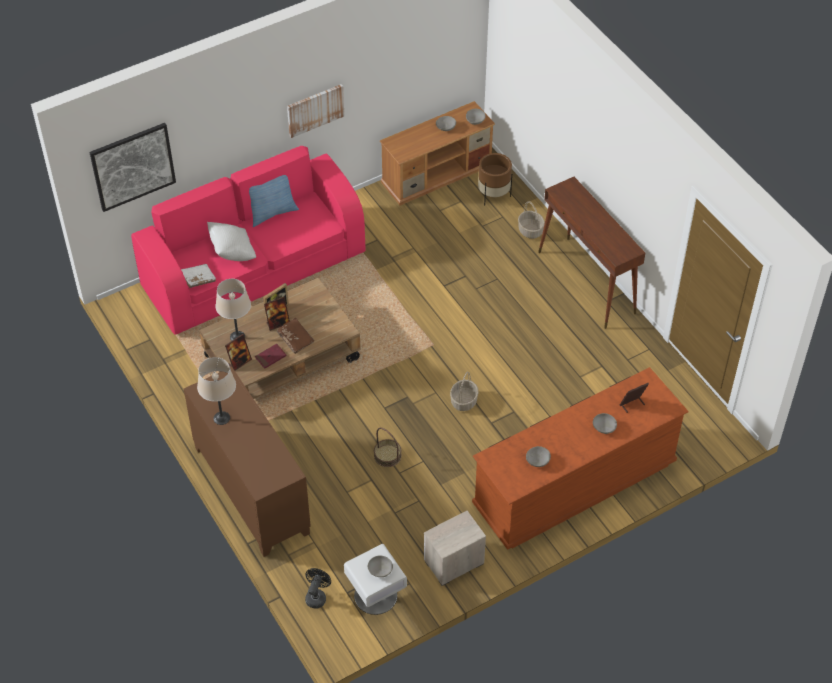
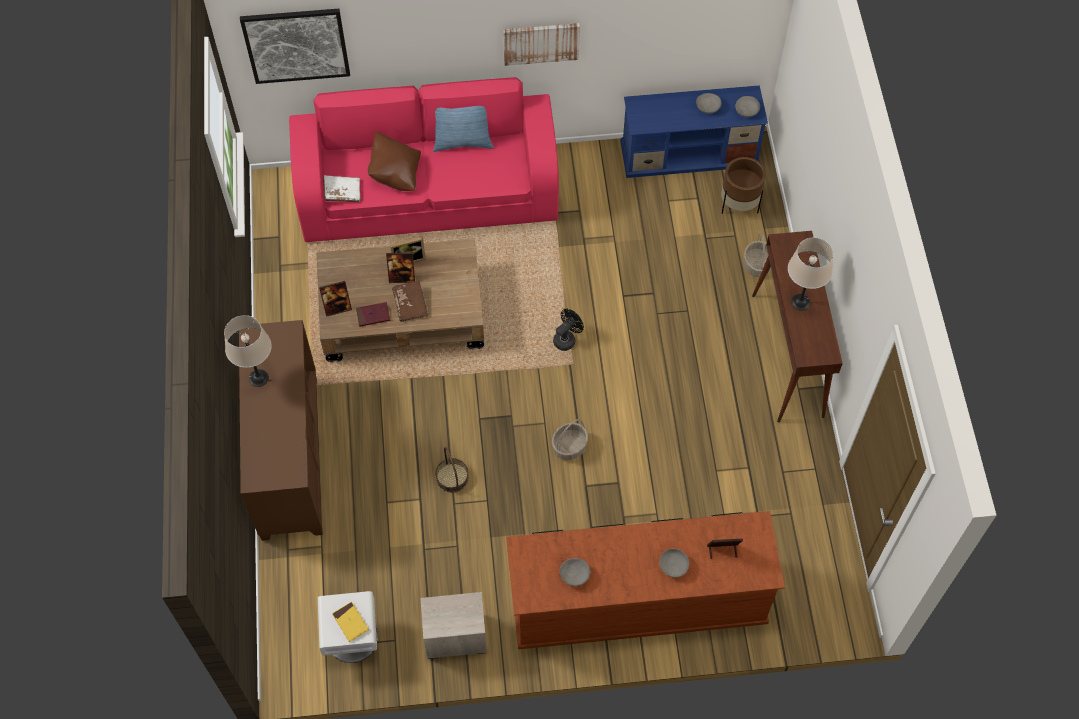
camera: 25 degrees right, 10 degrees up
(232, 252) = (395, 174): white pillow -> brown pillow
(237, 337) = (351, 277): beige table lamp -> beige table lamp (800, 302)
(317, 596) = (291, 611): black fan -> black fan (566, 339)
(380, 570) = (350, 622): grey bowl -> yellow book
(437, 173) = (690, 153): brown tv stand -> blue tv stand

